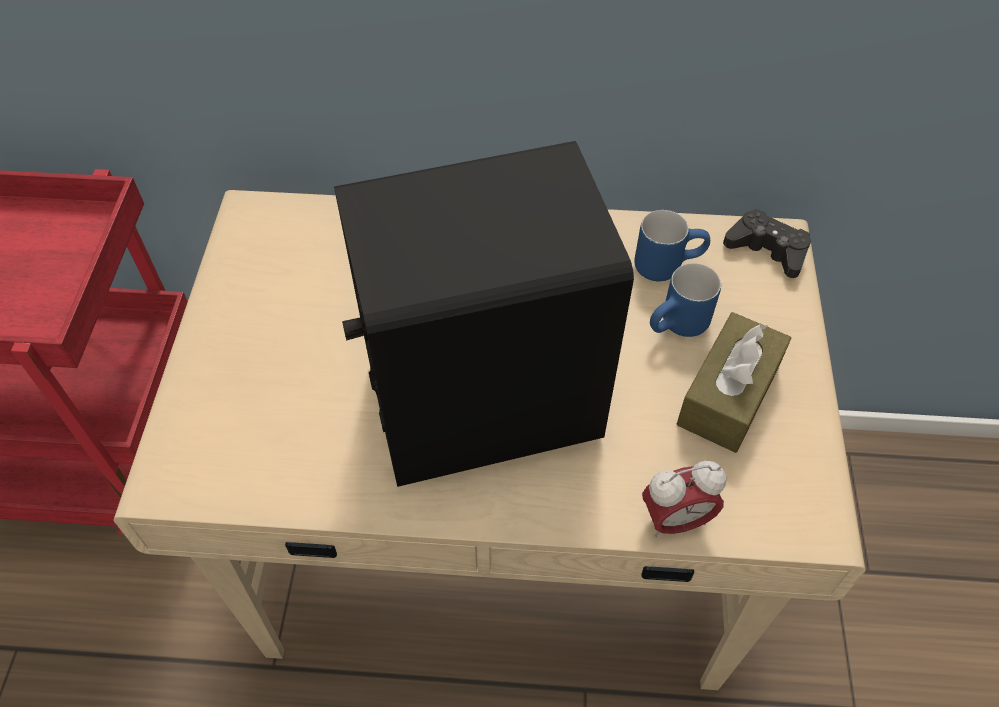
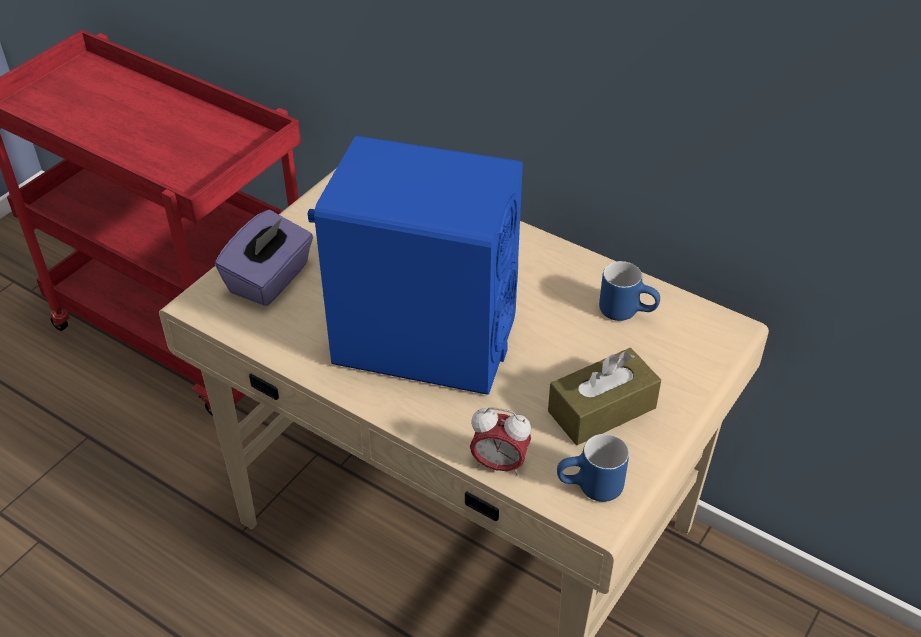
camera: 30 degrees right, 10 degrees down
(237, 406) = (270, 279): none -> purple tissue box
(481, 402) = (424, 341): black speaker -> blue speaker
(679, 328) = (601, 354): blue mug -> blue mug (591, 490)
(767, 249) = (715, 332): black game controller -> none

